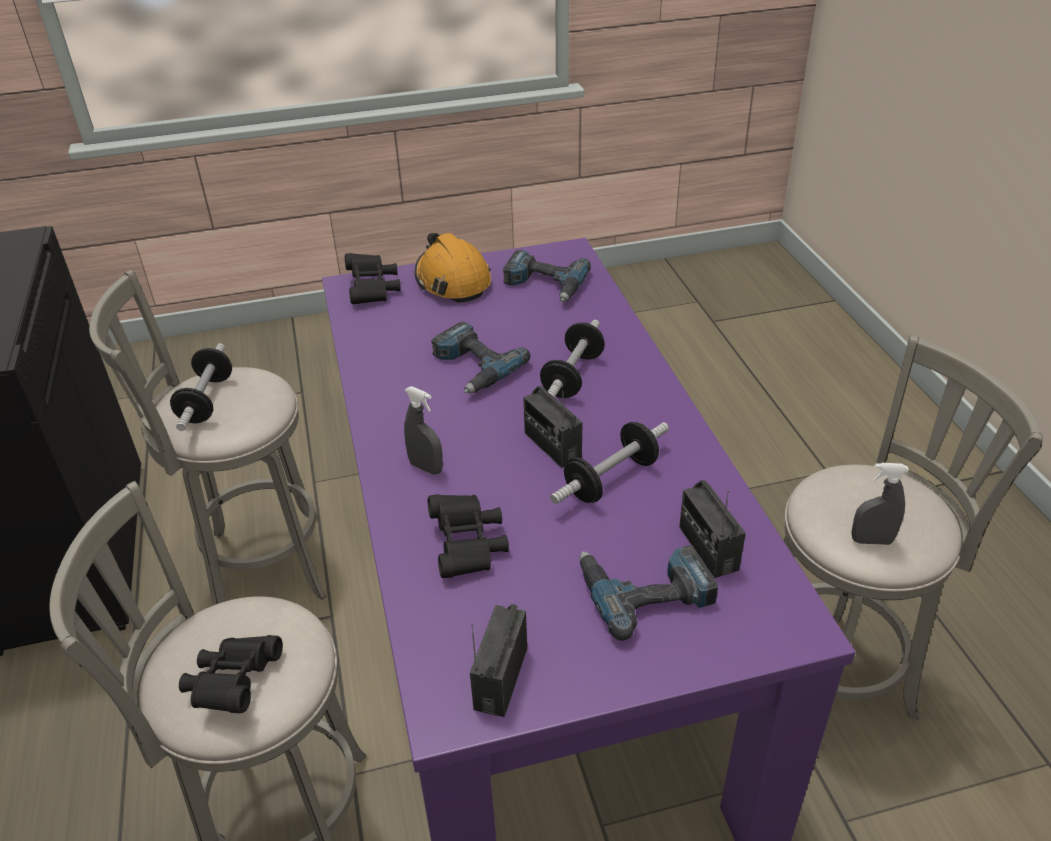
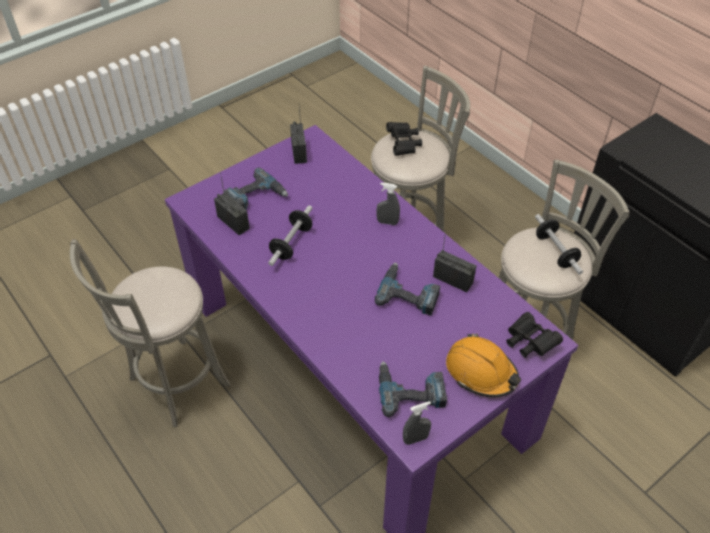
camera: 155 degrees right, 10 degrees up
(468, 546) = (341, 192): black binoculars -> none
(552, 445) = (331, 253): radio -> radio (453, 279)
(572, 376) = (344, 305): dumbbell -> none
(871, 540) = (156, 278): grey spray bottle -> grey spray bottle (415, 439)

